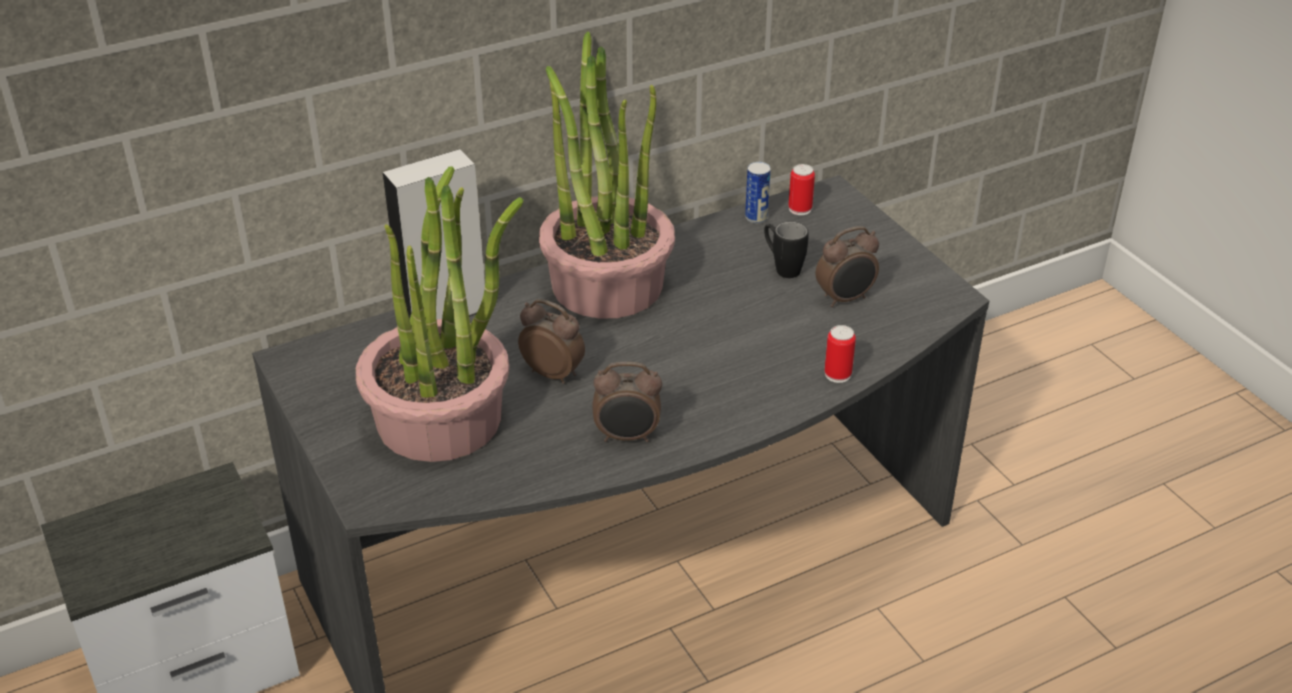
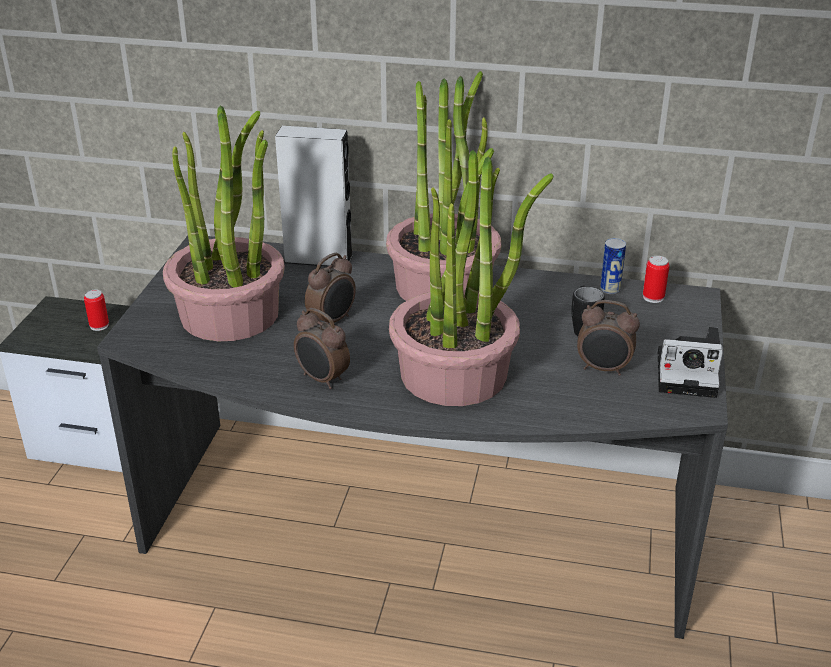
camera: 40 degrees right, 5 degrees down
(553, 373) = (333, 321): alarm clock -> alarm clock turned 60 degrees clockwise
(735, 368) = (455, 374): none -> potted plant
(837, 374) = (524, 414): can -> can (99, 325)
(913, 269) = (689, 374): none -> camera

